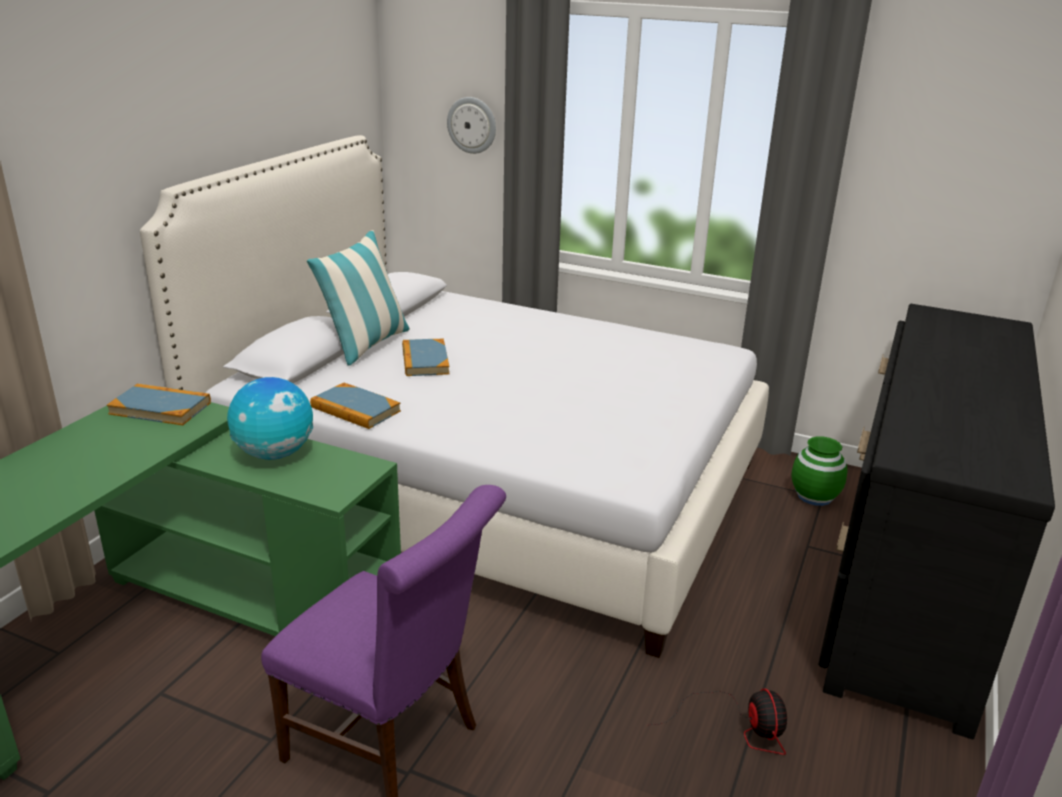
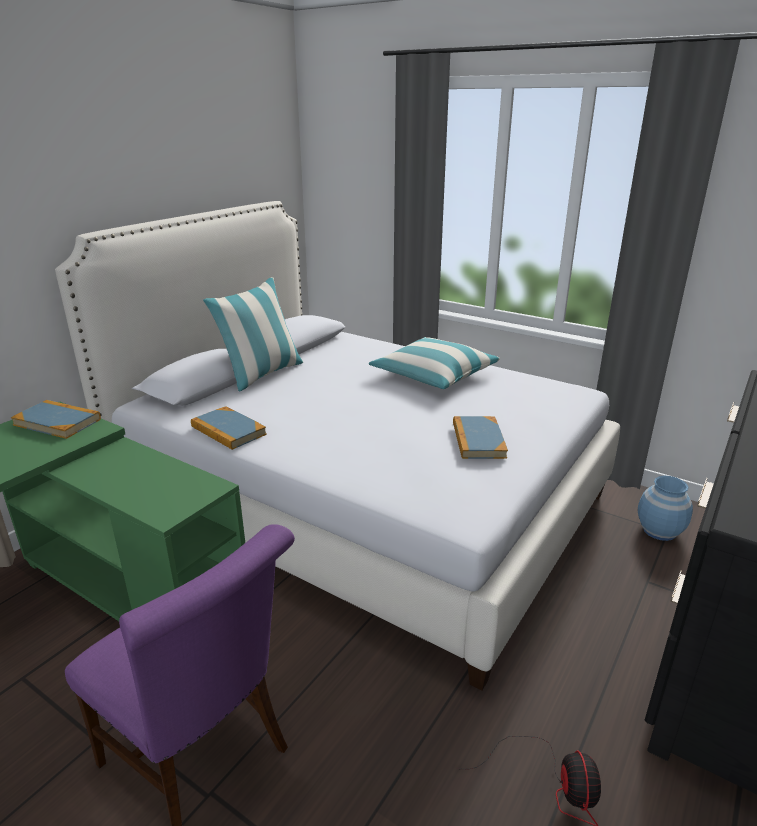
camera: 10 degrees right, 0 degrees up
(275, 454) = (135, 469): globe -> none
(425, 360) = (305, 390): book -> book (478, 440)
(472, 125) = (371, 192): wall clock -> none
(564, 338) = (433, 375): none -> pillow
(814, 496) = (659, 530): green vase -> blue vase

